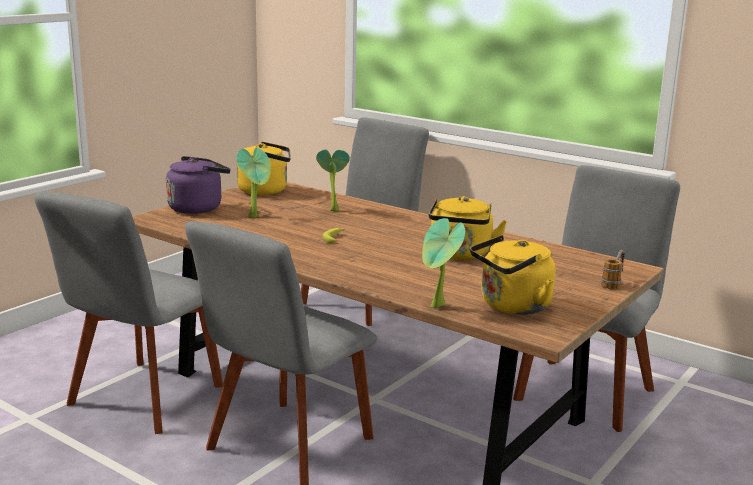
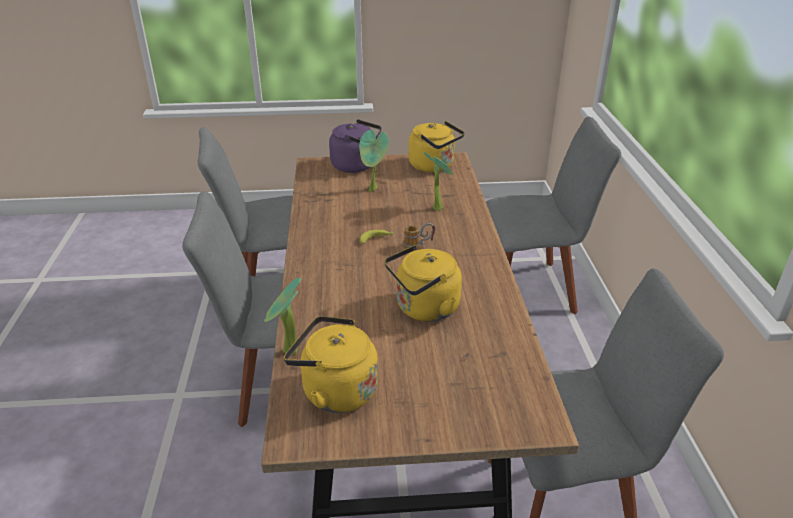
camera: 50 degrees right, 15 degrees up
(613, 283) = (477, 427): mug -> mug (419, 247)

